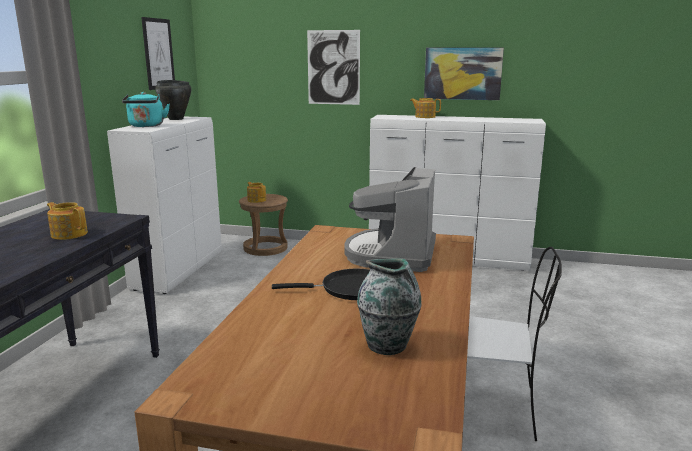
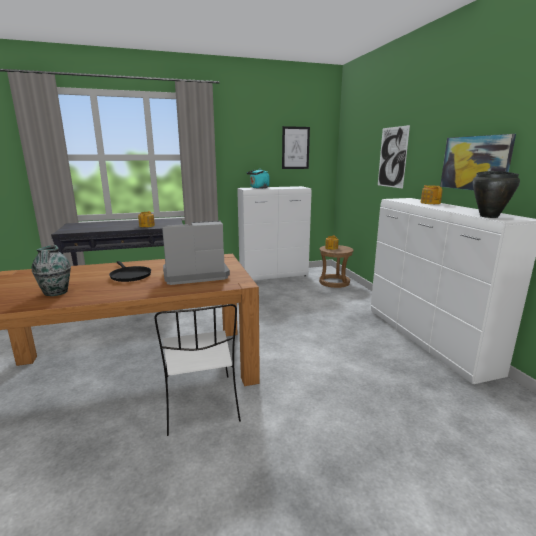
camera: 60 degrees right, 0 degrees up
(176, 119) = (290, 187): black cooking pot -> black cooking pot (489, 216)

